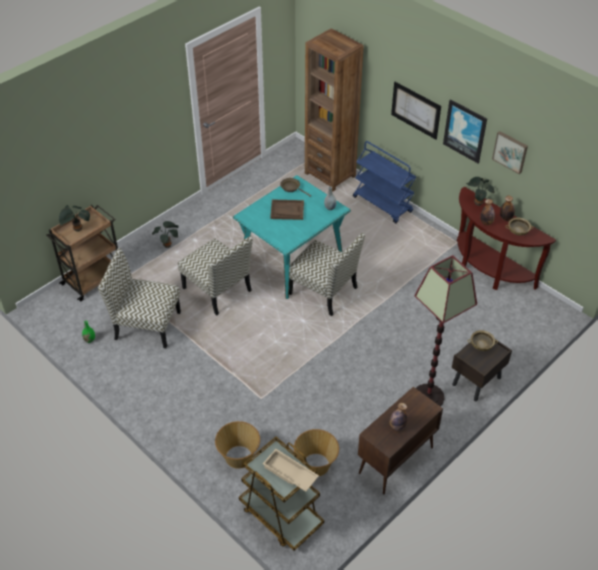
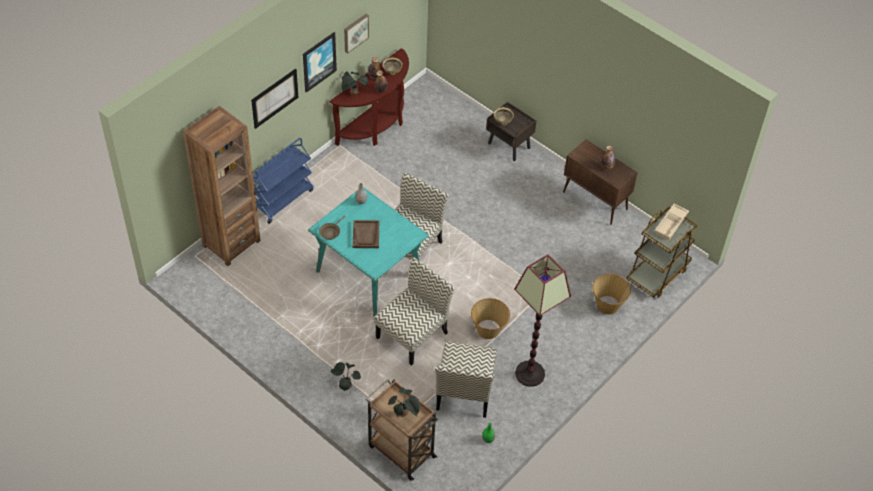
camera: 95 degrees left, 5 degrees up
(315, 465) = (607, 252): basket -> basket (488, 329)
(428, 397) = (529, 177): floor lamp -> floor lamp (530, 374)

